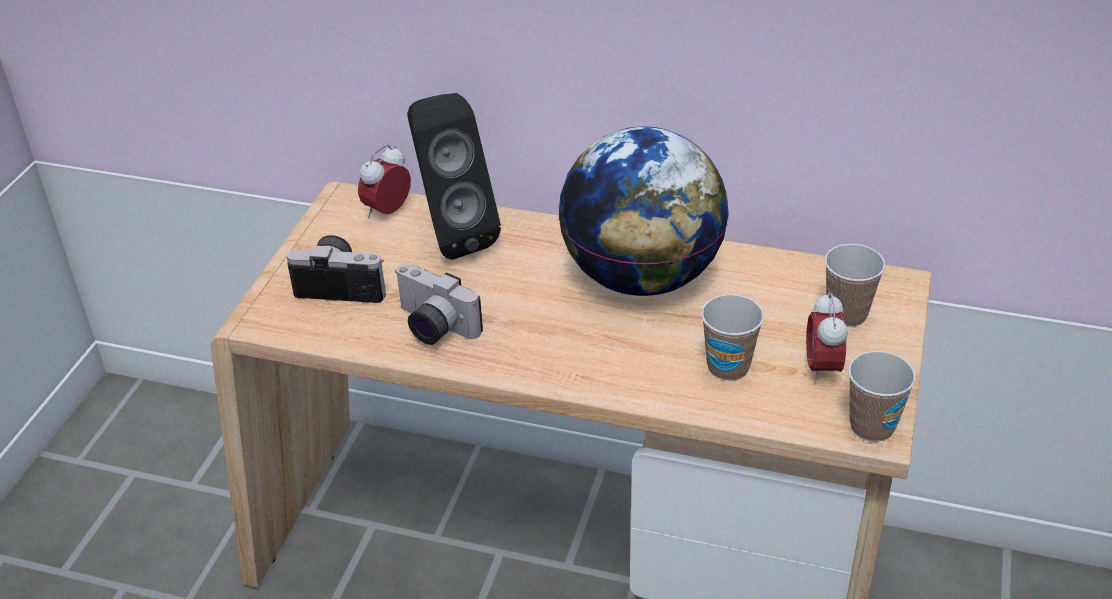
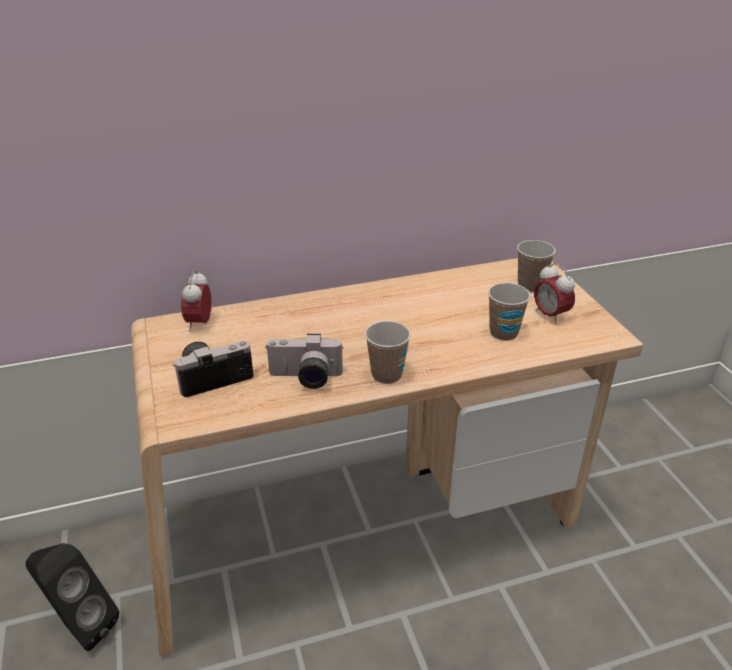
camera: 35 degrees left, 5 degrees down
(451, 235) = (260, 323): black speaker -> black speaker (81, 626)
(641, 278) = (403, 306): globe -> none
(872, 426) = (606, 333): cup -> cup (386, 375)

